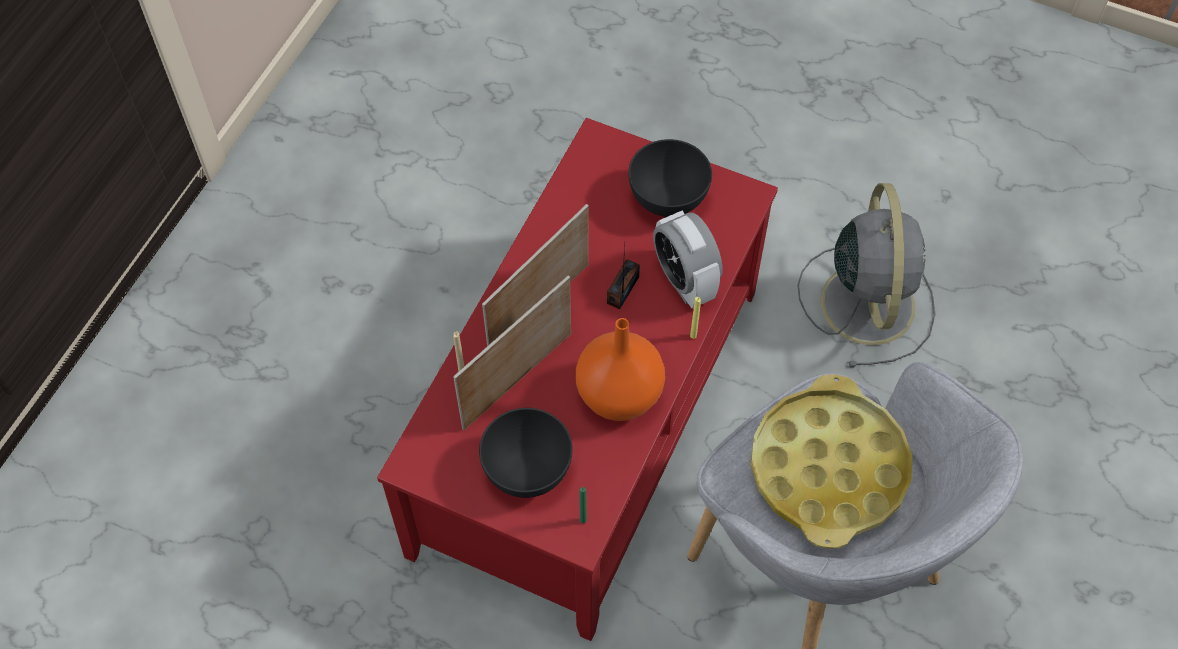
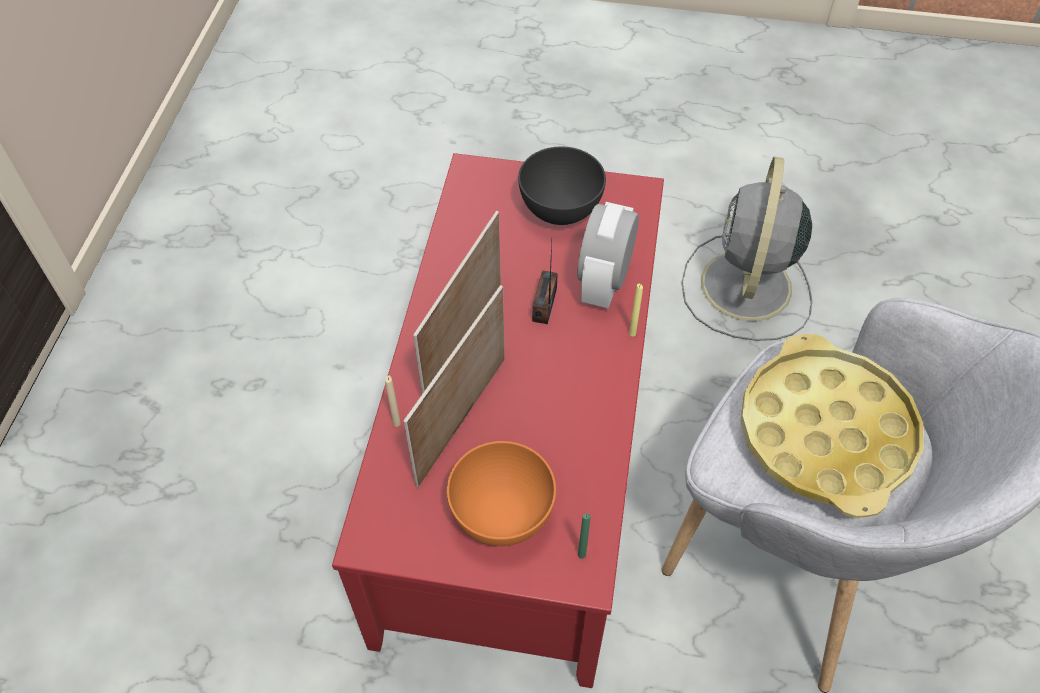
camera: 15 degrees left, 5 degrees down
(527, 469) = (502, 513): grey bowl -> orange bowl
(619, 393) = (575, 409): orange vase -> none
(684, 281) = (604, 282): alarm clock -> alarm clock turned 60 degrees clockwise
(867, 300) = (745, 289): grey fan -> grey fan turned 150 degrees counterclockwise

